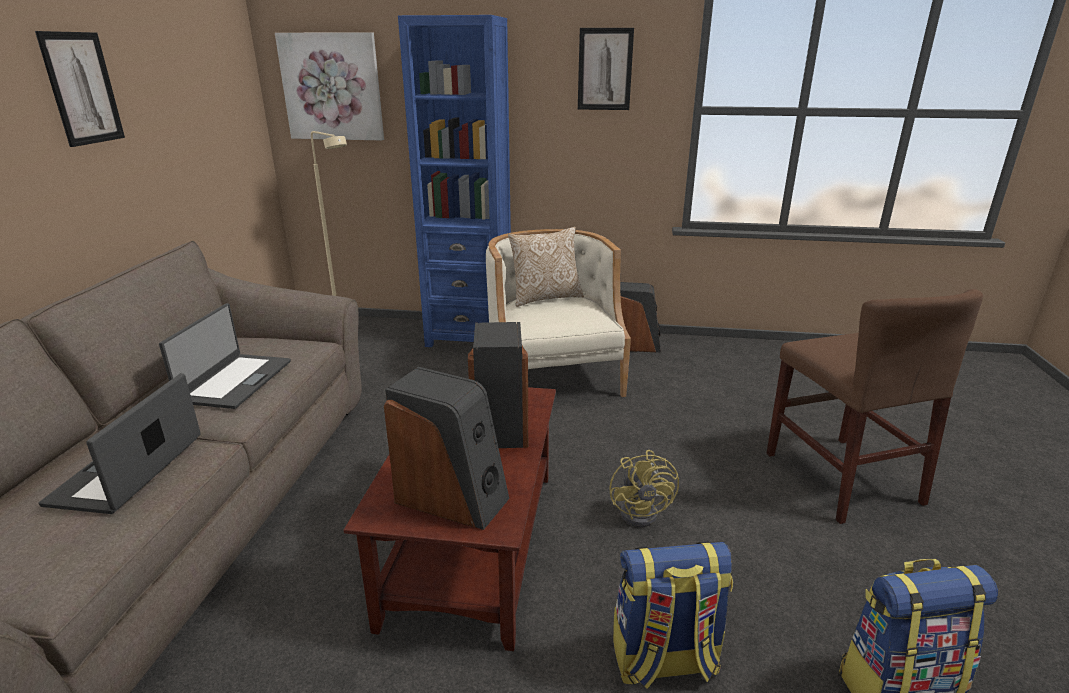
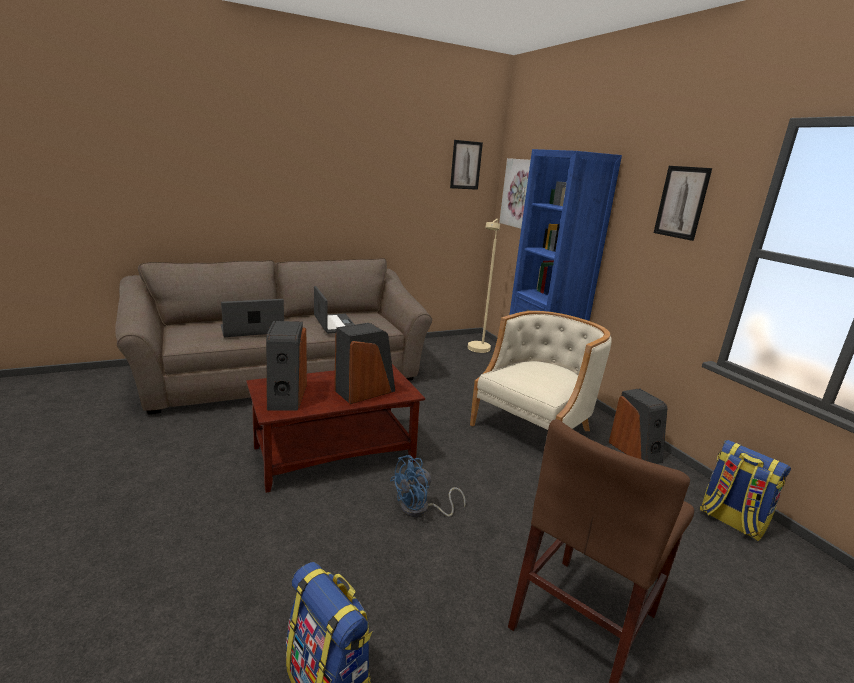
camera: 55 degrees right, 5 degrees down
(82, 88) = (363, 175): picture -> picture (466, 165)
(235, 381) = (334, 324): laptop -> laptop turned 90 degrees counterclockwise
(545, 298) = (552, 368): pillow -> none
(644, 511) = (420, 509): yellow fan -> blue fan
(664, 661) = (288, 551): backpack -> backpack (731, 521)

